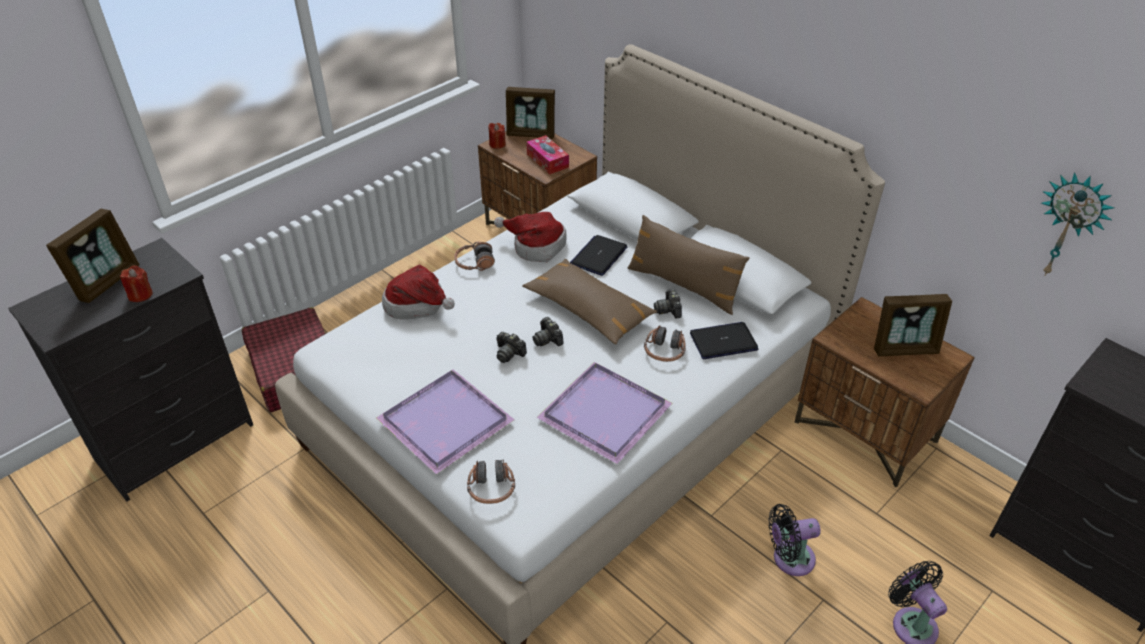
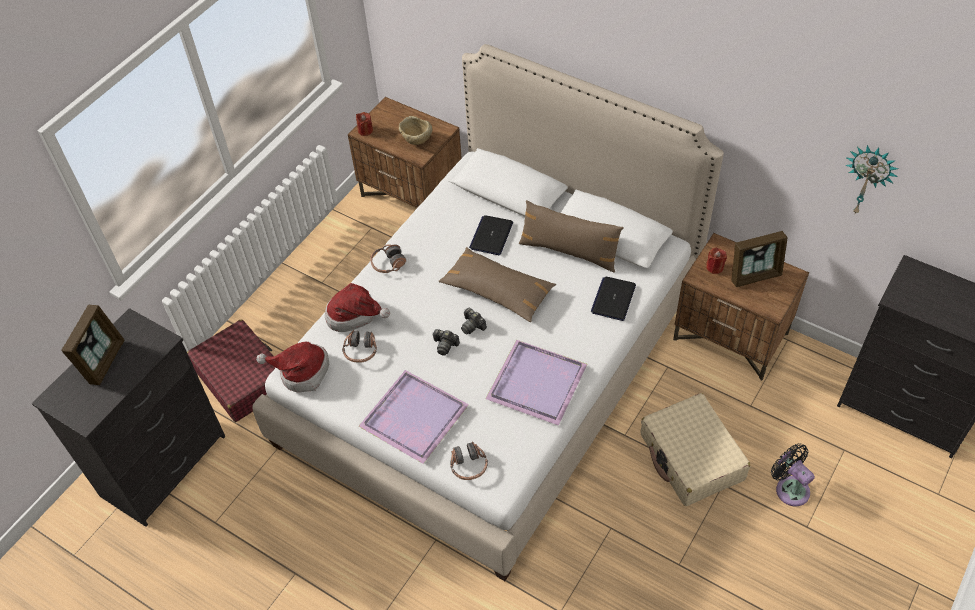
camera: 10 degrees left, 10 degrees up
(140, 295) = (139, 368): red candle -> red candle (714, 267)
(531, 134) = (392, 113): picture frame -> none
(535, 246) = (435, 236): hat -> hat (301, 372)
(547, 161) = (416, 141): tissue box -> beige bowl
(664, 351) = (569, 318): headphones -> headphones (361, 351)
(668, 310) = (562, 278): camera -> none
(723, 341) = (613, 299): laptop -> laptop turned 45 degrees counterclockwise
(789, 558) = (691, 457): black fan -> beige suitcase

